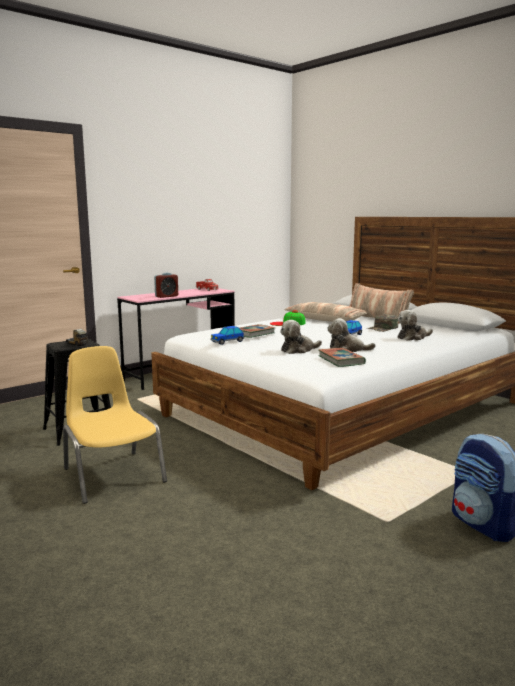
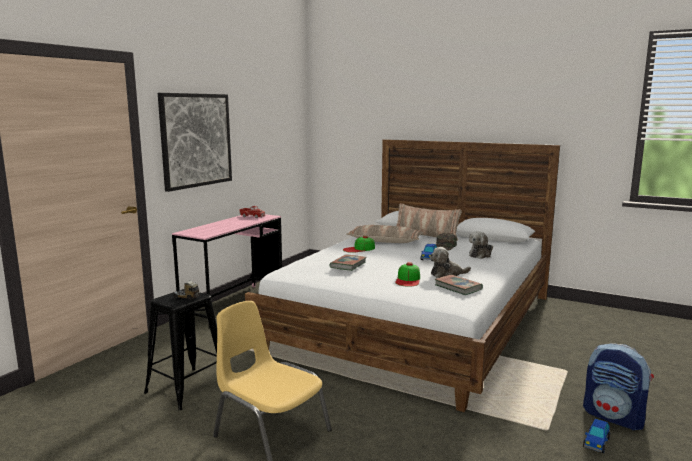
camera: 20 degrees left, 0 degrees up
(150, 210) = (196, 140): none -> picture
(166, 296) = (225, 229): alarm clock -> none
(227, 342) = (334, 277): toy car -> toy car (596, 442)
(298, 350) = (408, 280): plush toy -> cap

